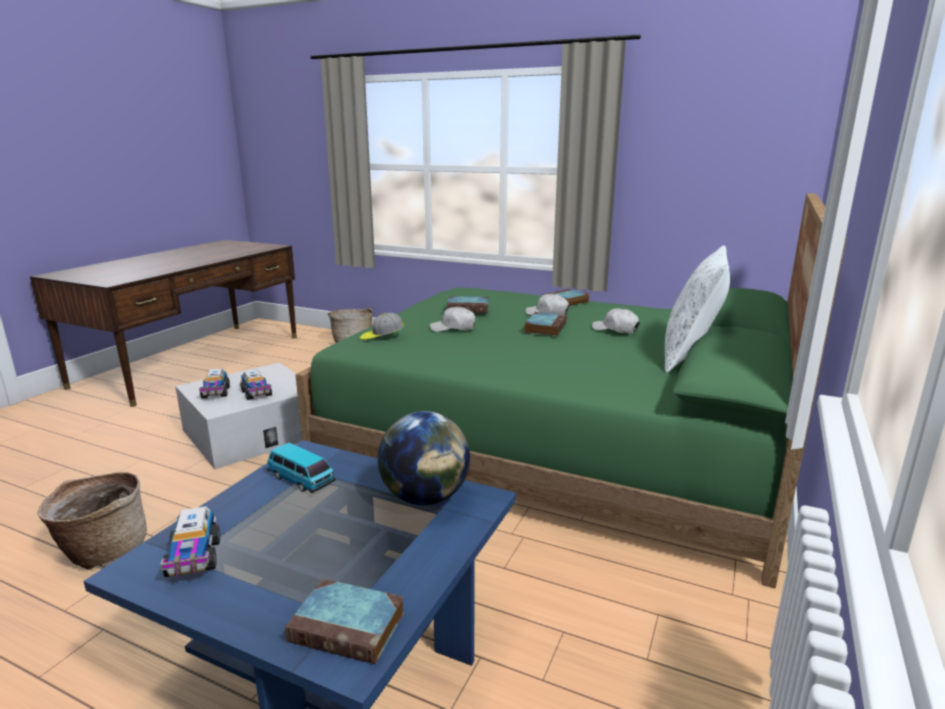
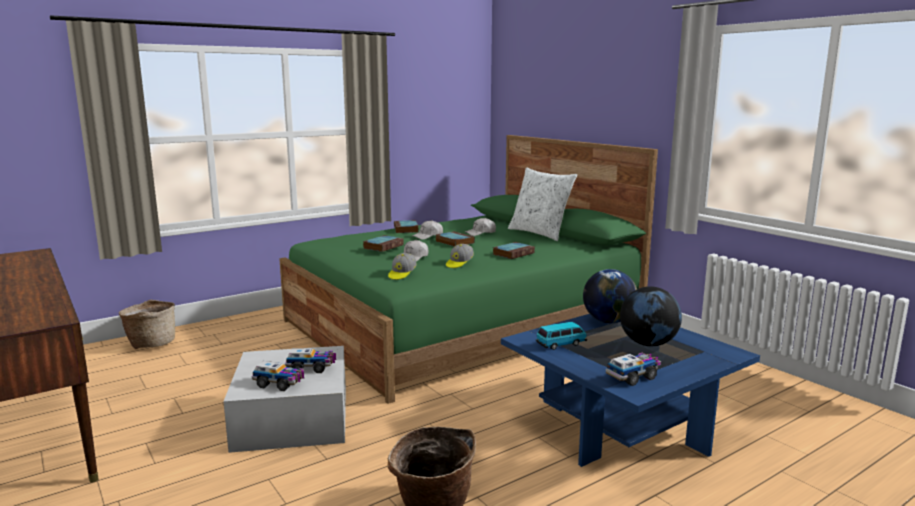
camera: 60 degrees left, 5 degrees down
(194, 558) = (633, 376): toy truck -> toy truck turned 45 degrees counterclockwise
(345, 550) = (648, 344): none -> globe
(350, 627) = (711, 350): book -> book (513, 253)
(458, 348) = (459, 263): none -> cap

